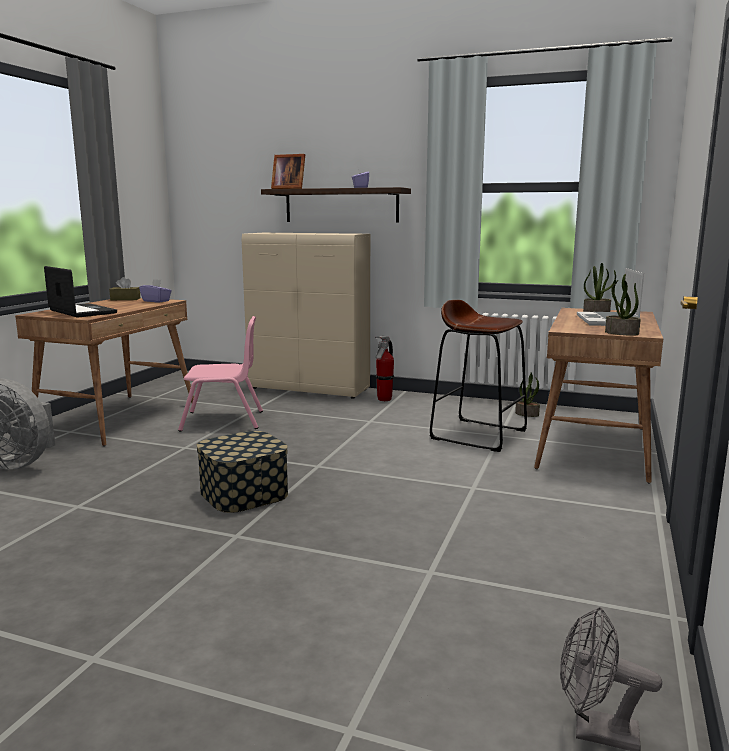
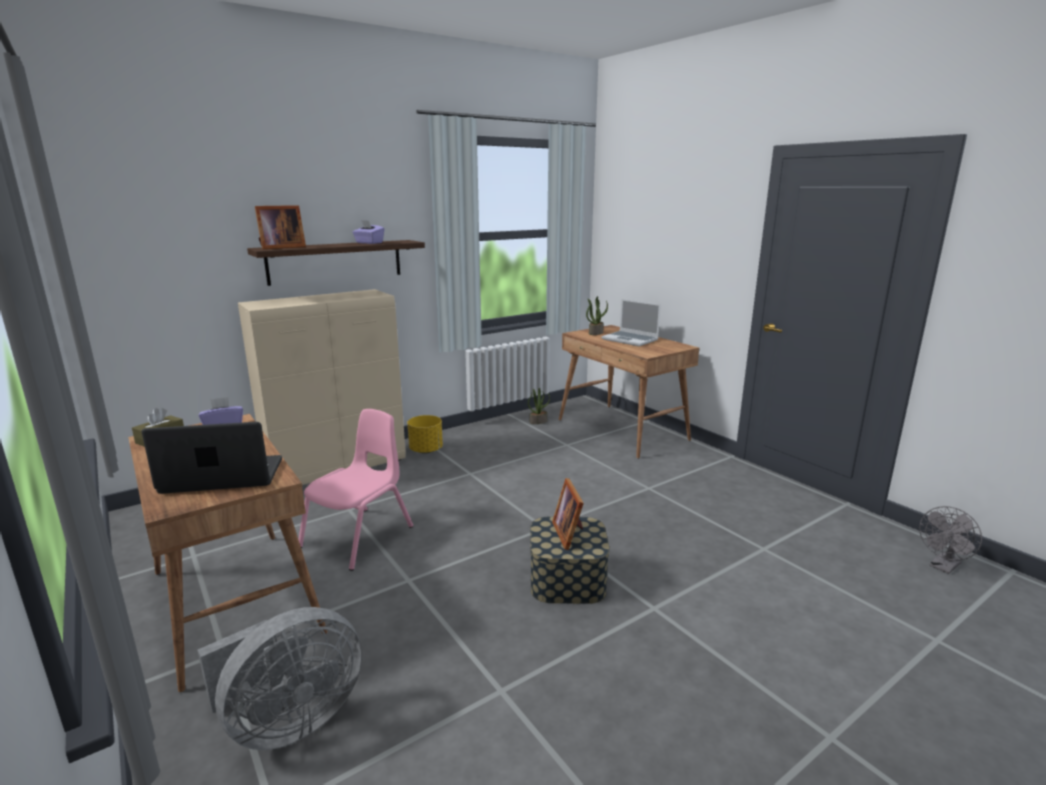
camera: 55 degrees left, 5 degrees up
(247, 444) = (570, 533): none -> picture frame
(384, 399) = (426, 450): fire extinguisher -> yellow planter
(478, 434) = (556, 450): brown stool -> none
(621, 333) = (674, 349): potted plant -> none

